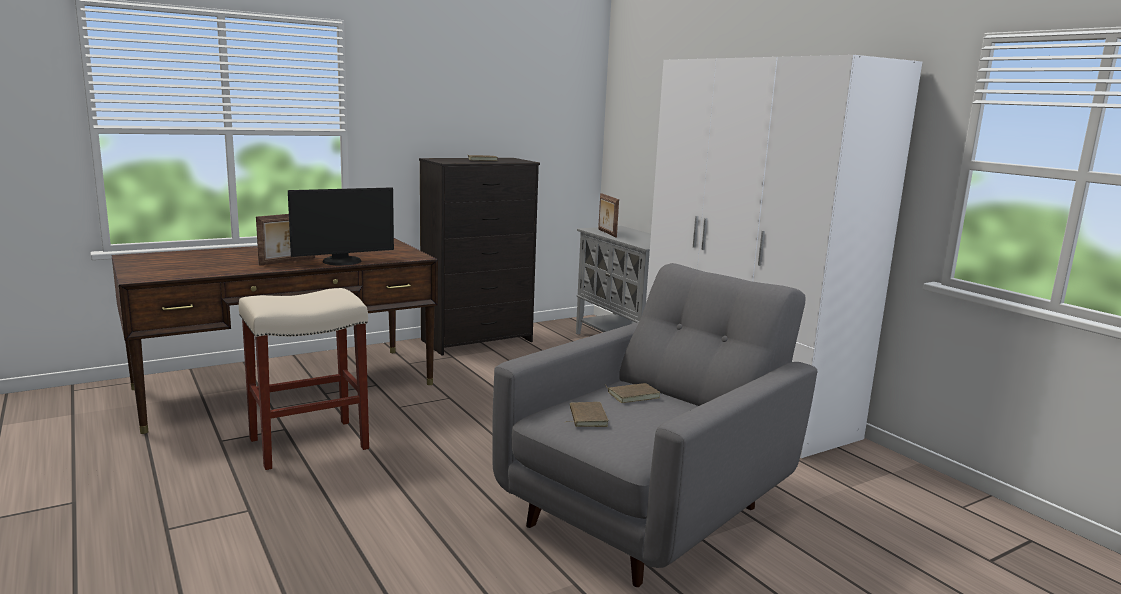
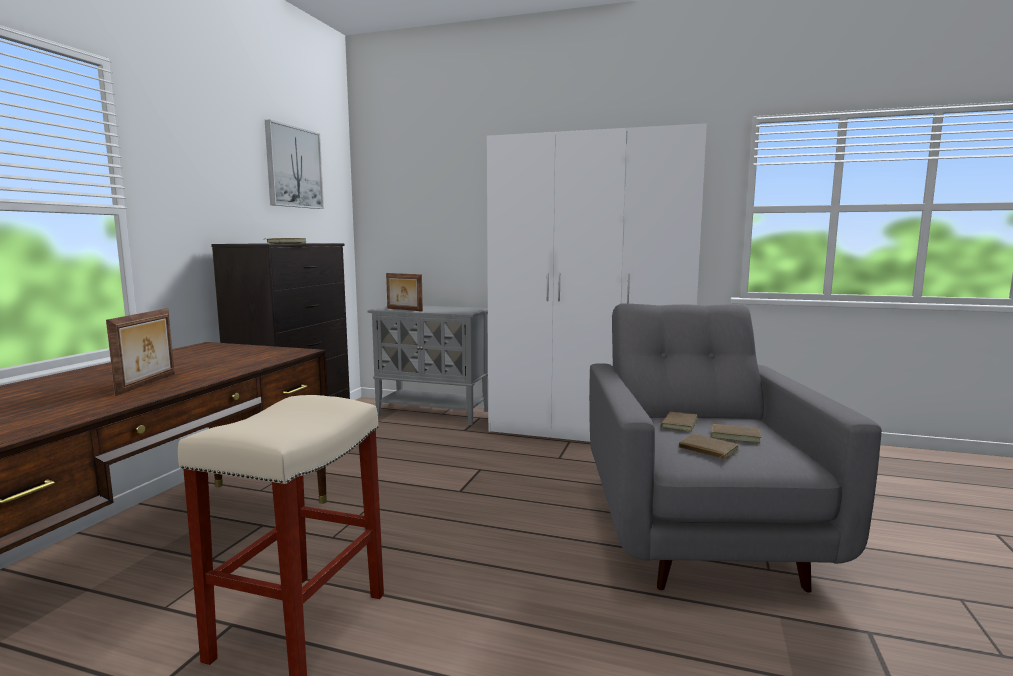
camera: 40 degrees left, 5 degrees down
(342, 262) = (226, 370): monitor -> none
(524, 86) = (293, 167): none -> picture
(646, 418) = (735, 435): none -> brown book

